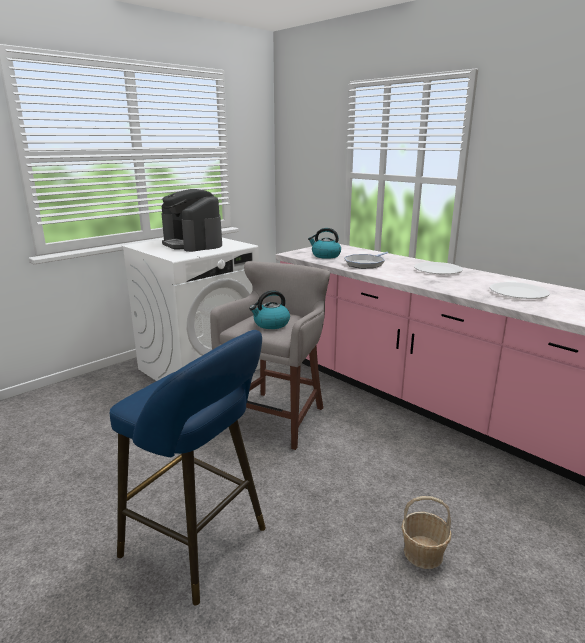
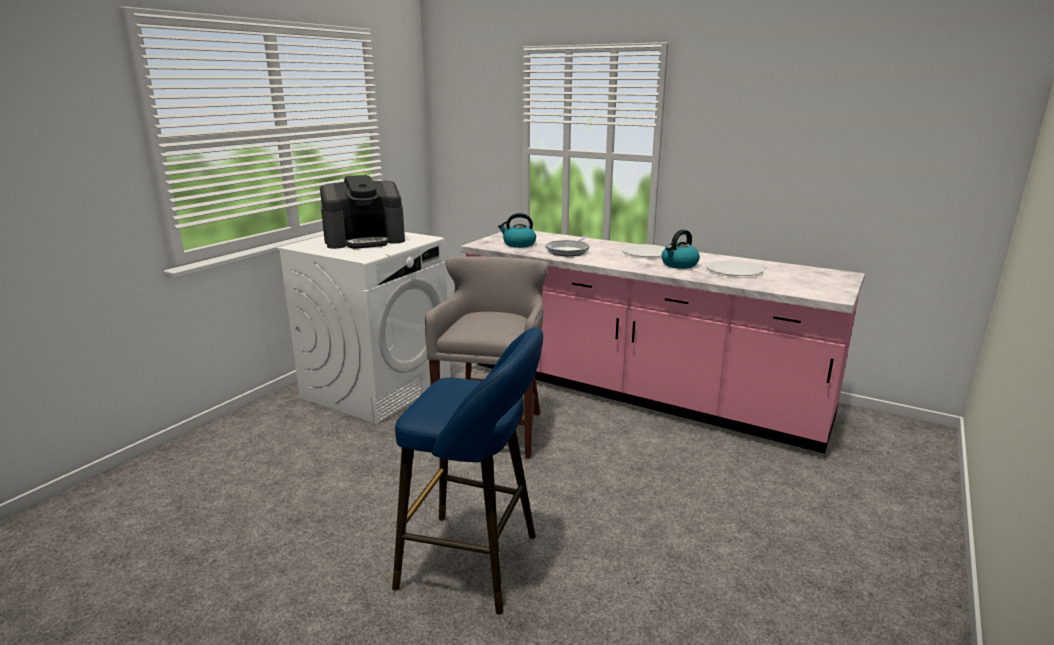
camera: 15 degrees left, 0 degrees up
(192, 244) = (365, 240): coffee machine -> coffee machine turned 60 degrees counterclockwise
(271, 324) = (490, 325): kettle -> kettle (679, 265)
(423, 553) = (693, 530): basket -> none

